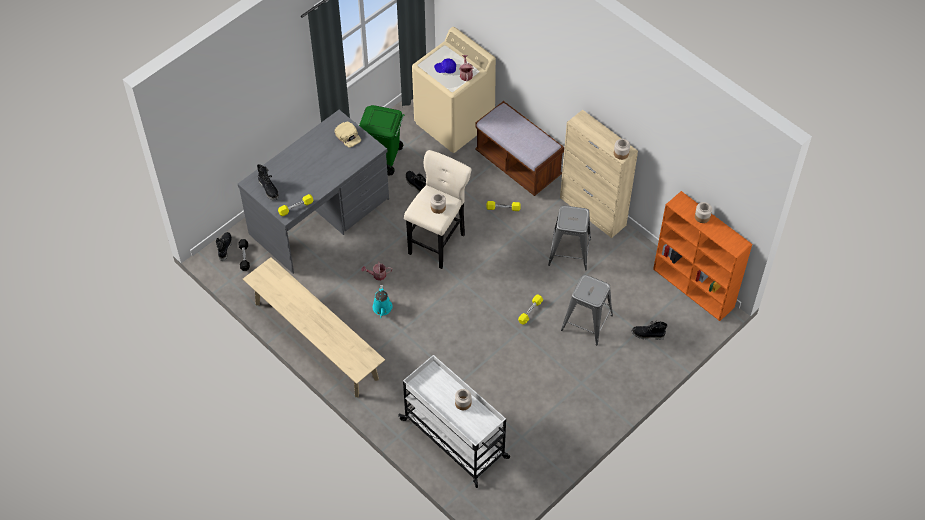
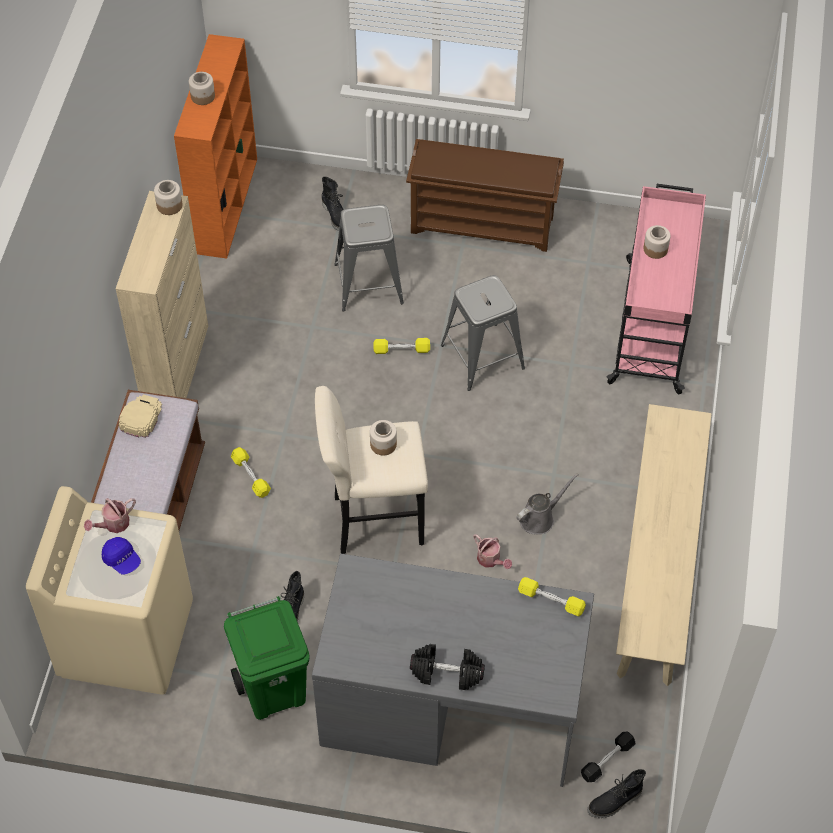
camera: 125 degrees left, 0 degrees up
(269, 189) = (549, 662): black boot -> none
(297, 152) = (447, 672): none -> black dumbbell
(348, 136) = (357, 622): beige cap -> beige cap (141, 417)
(382, 309) = (540, 518): turquoise watering can -> grey watering can
(455, 439) = (652, 323): white cart -> pink cart
(570, 252) = (268, 359): grey stool -> grey stool (482, 356)
(589, 403) = (483, 224): none -> brown shoe rack

